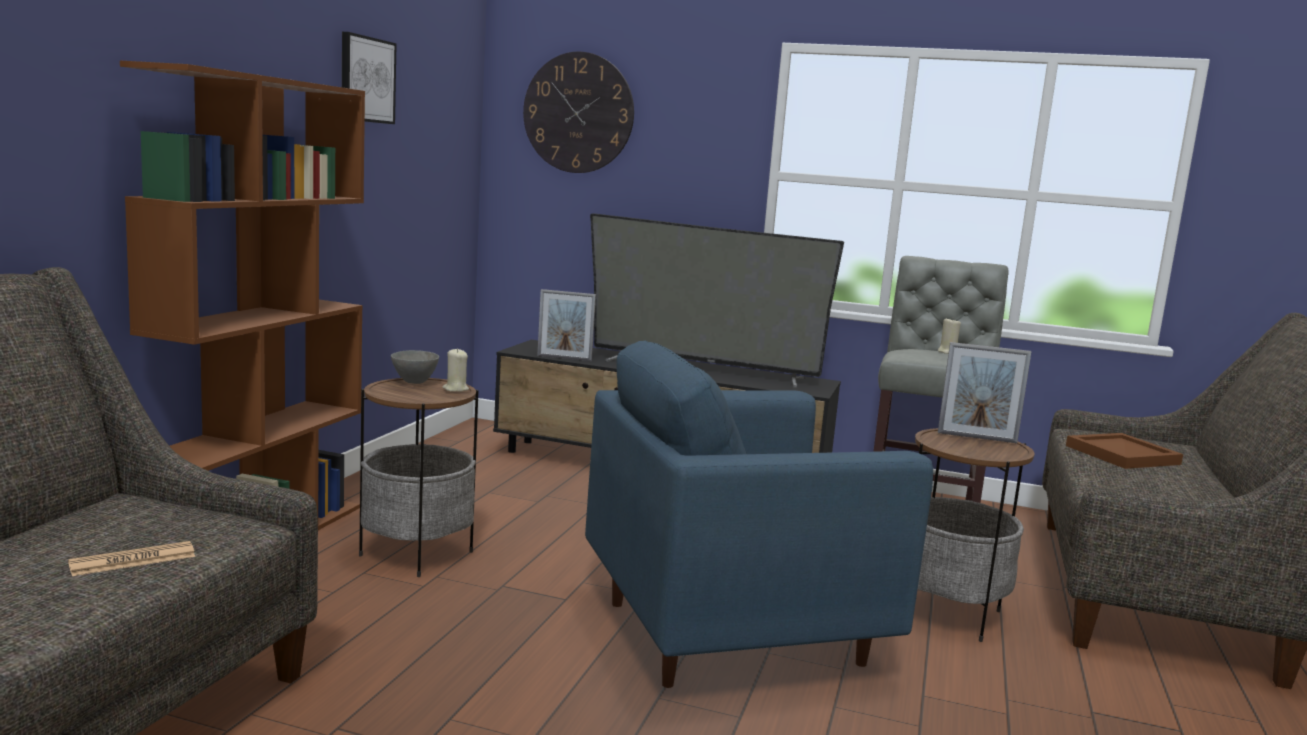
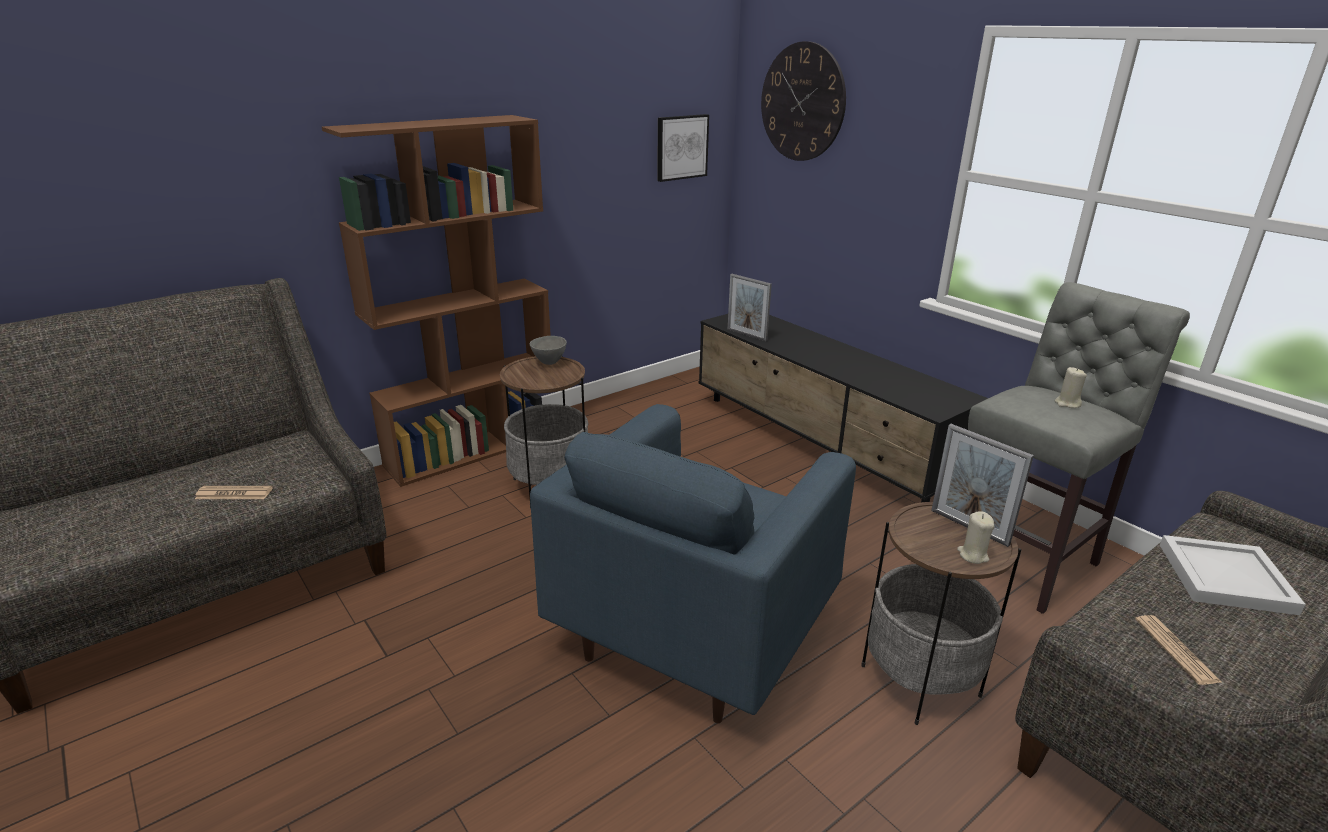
camera: 35 degrees right, 15 degrees up
(366, 79) = (581, 96): picture -> picture (681, 147)
(455, 389) = (566, 375): beige candle -> beige candle (972, 555)
(703, 369) = (858, 364): television -> none
(733, 632) = (694, 632): blue armchair -> blue armchair turned 75 degrees counterclockwise
(1120, 454) = (1223, 577): brown tray -> white tray
(1154, 492) = (1176, 650): none -> newspaper

